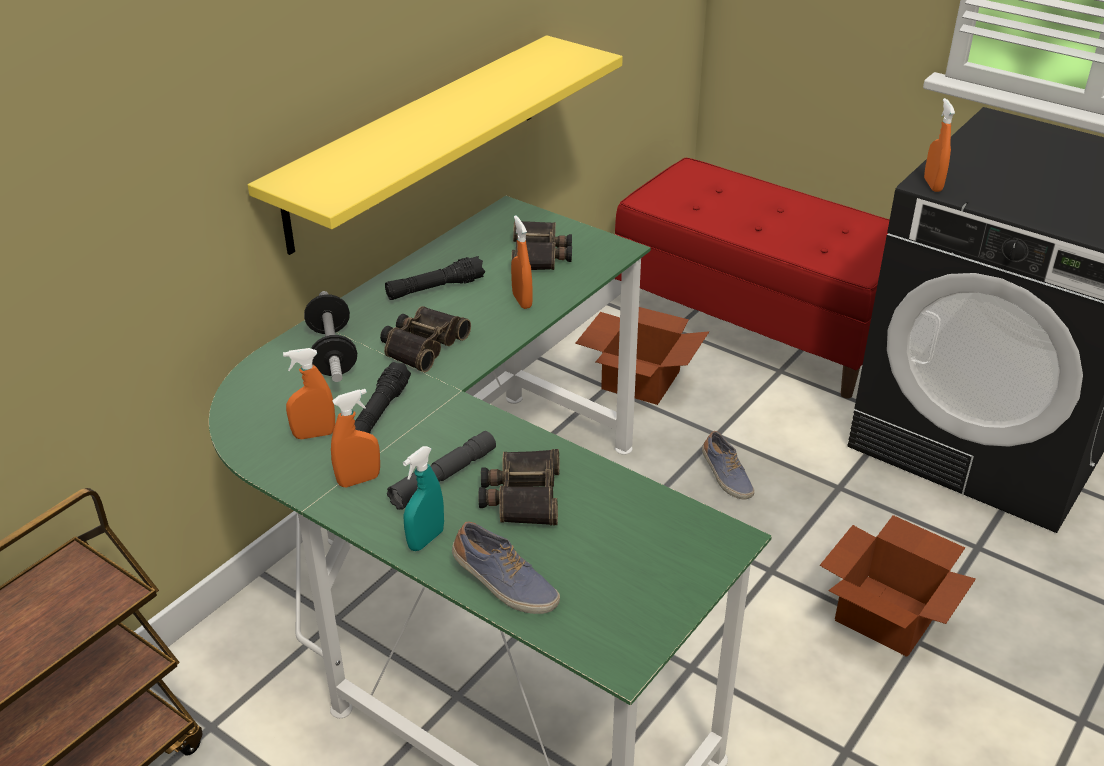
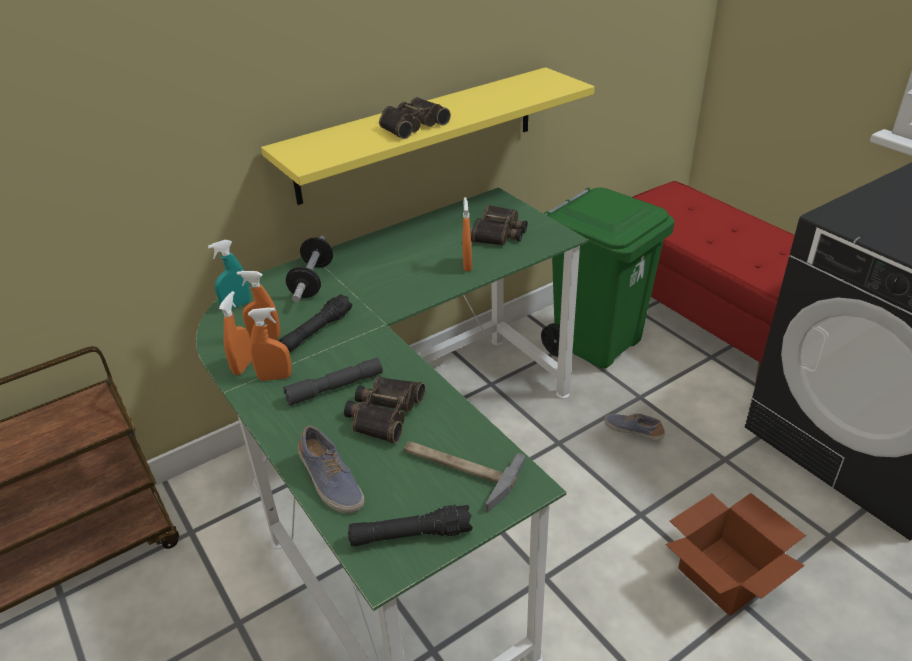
camera: 20 degrees right, 0 degrees up
(422, 345) = (377, 286): binoculars -> binoculars (411, 125)
(426, 539) = (294, 433): turquoise spray bottle -> turquoise spray bottle (236, 305)
(435, 288) = (409, 246): black flashlight -> black flashlight (410, 535)
(639, 379) = (596, 343): cardboard box -> green trash can
(642, 539) = (457, 470): none -> hammer
(725, 476) = (633, 431): shoe -> shoe turned 135 degrees clockwise
(932, 185) = (835, 218): orange spray bottle -> orange spray bottle (243, 366)

